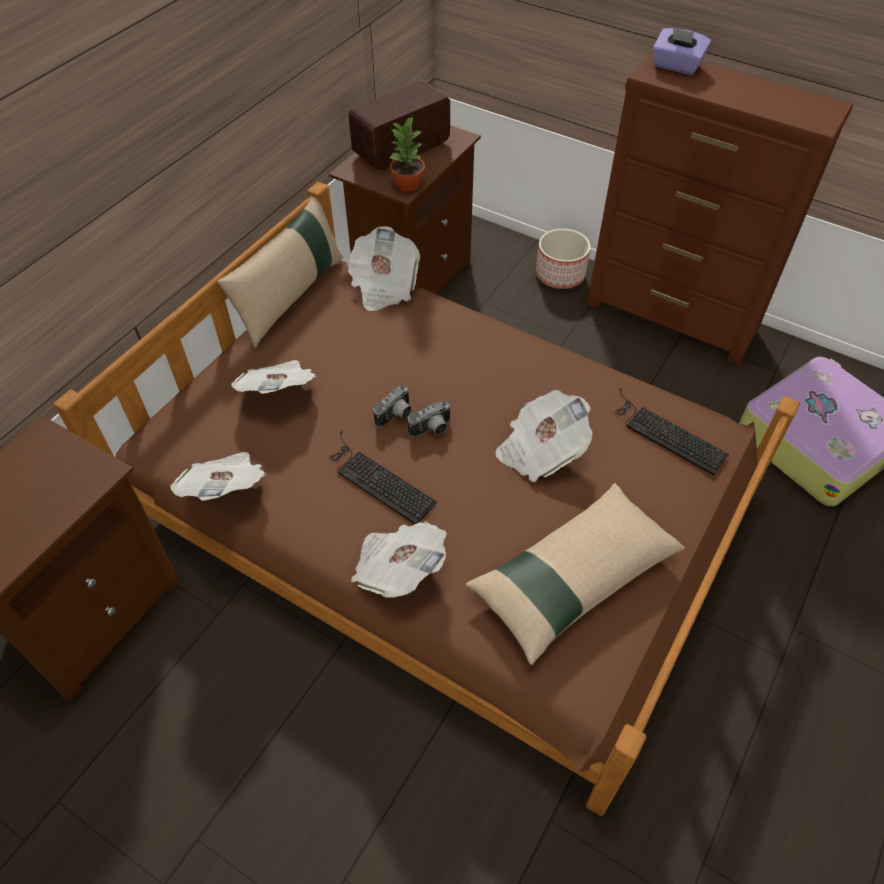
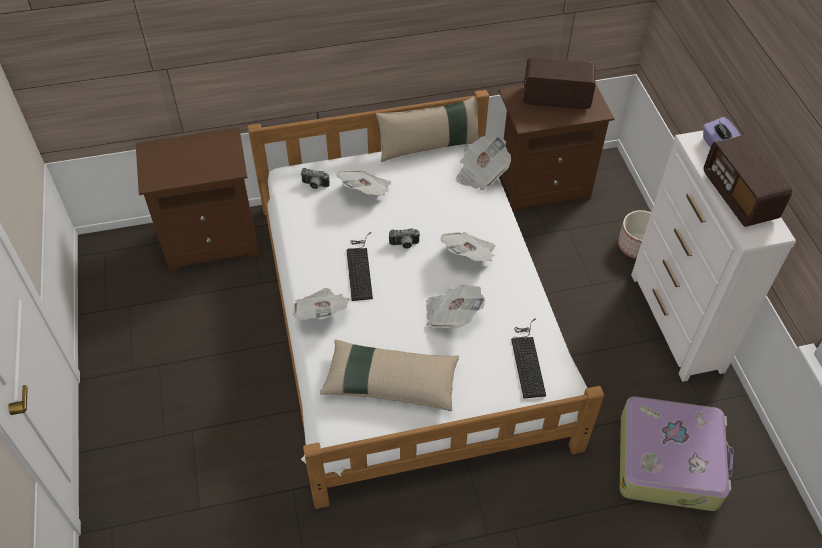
camera: 45 degrees right, 0 degrees up
(226, 489) = (293, 220): newspaper -> newspaper (469, 255)
(407, 184) = (532, 121): potted plant -> none
(432, 430) = (412, 264): camera -> camera (314, 185)
(442, 508) = (409, 319): brown bed -> white bed
(672, 318) = (676, 322): brown dresser -> white dresser
(759, 96) = (739, 196): none -> radio

